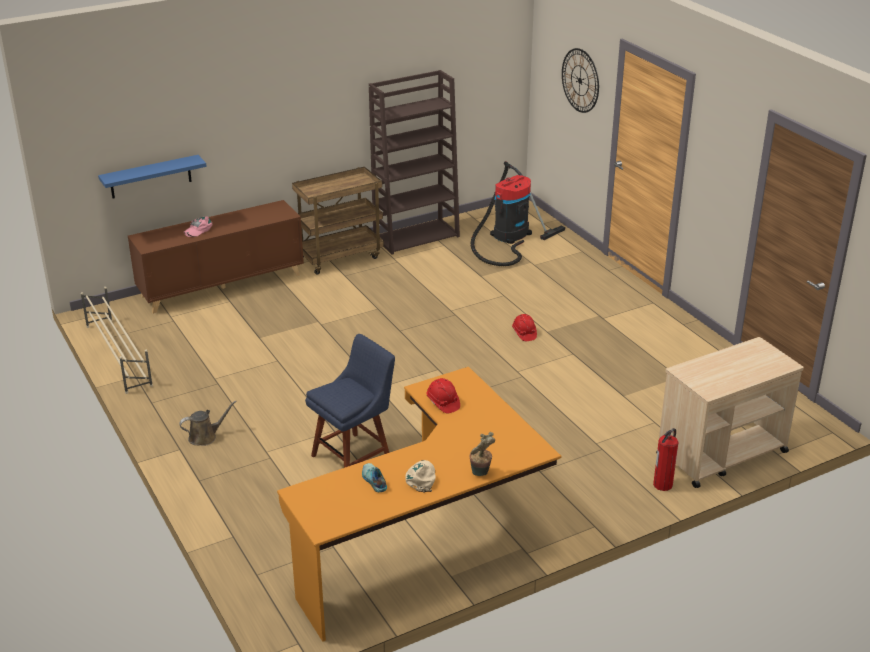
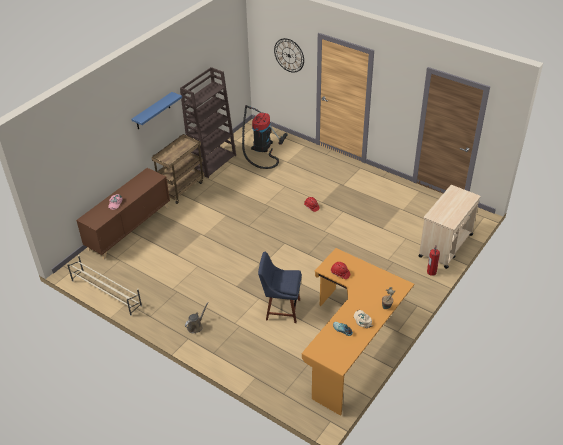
camera: 25 degrees left, 10 degrees up
(150, 177) = (83, 182): blue shelf -> blue shelf (153, 111)
(354, 456) = (280, 309): blue chair -> blue chair turned 105 degrees counterclockwise

